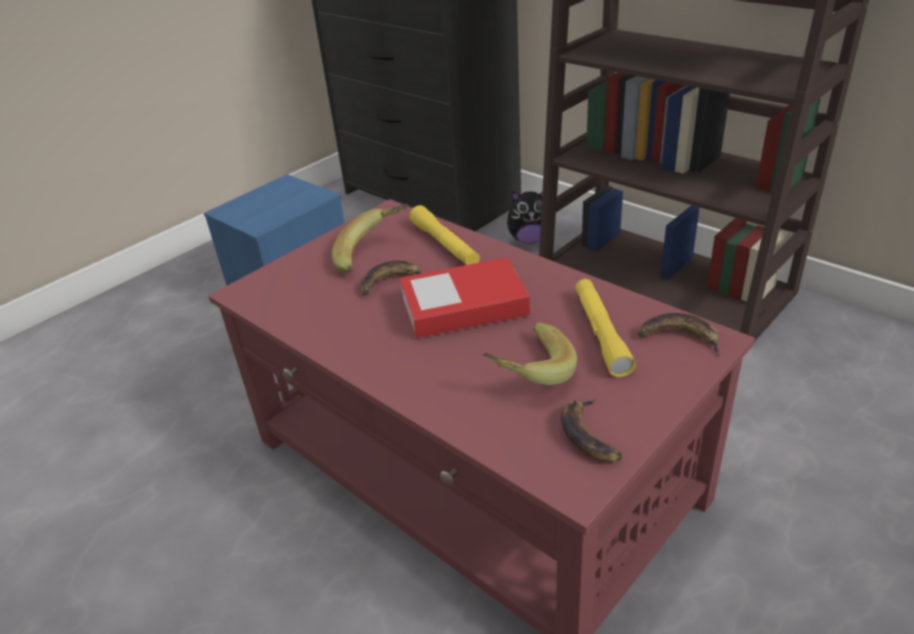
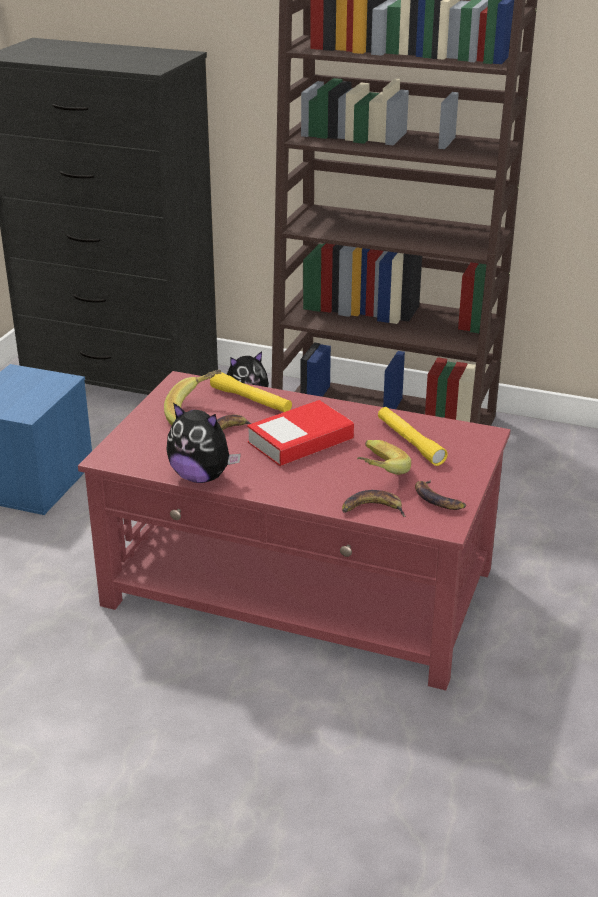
camera: 25 degrees left, 5 degrees down
(318, 336) = (201, 477): none -> plush toy
(678, 338) = (462, 436): banana -> banana (372, 509)

